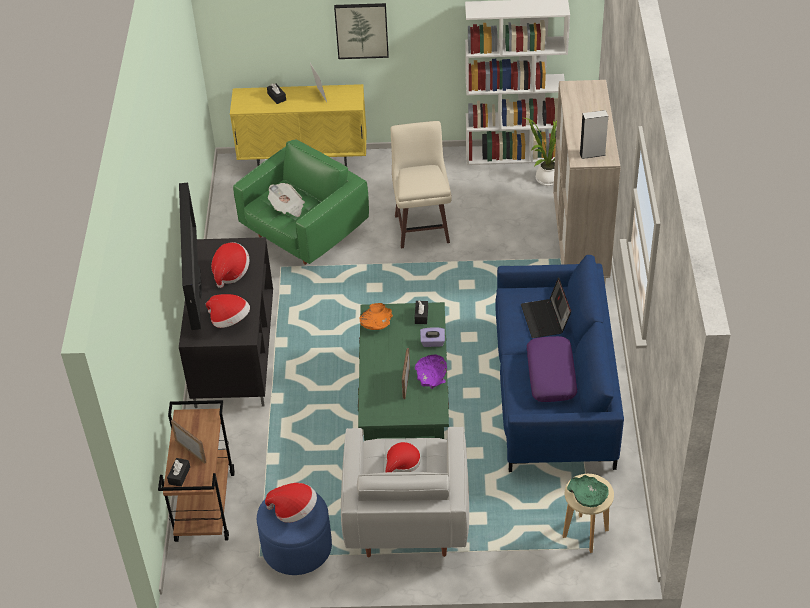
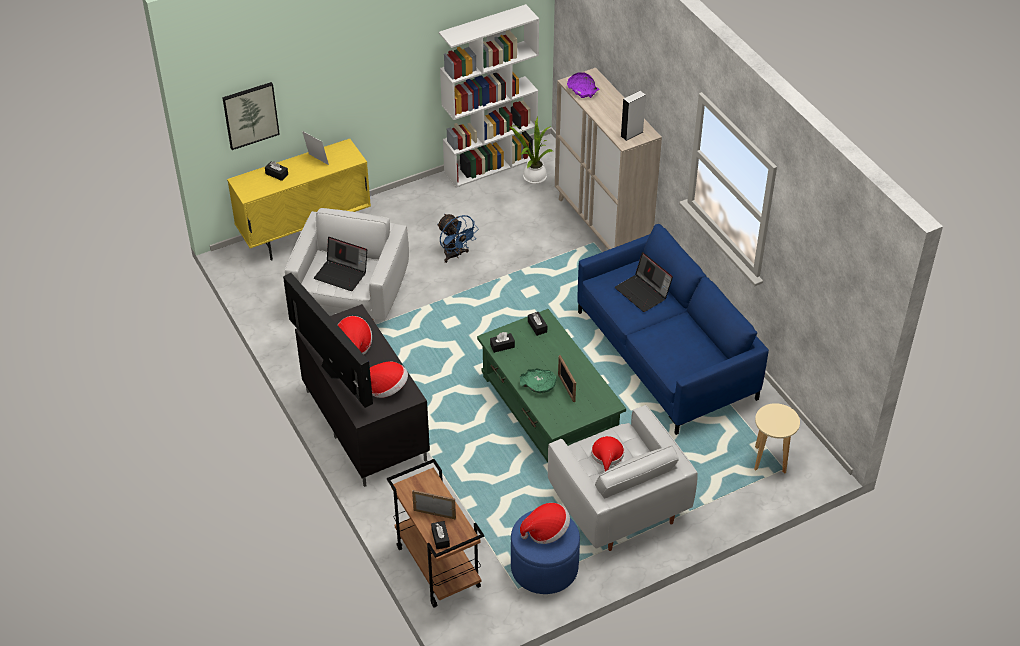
camera: 30 degrees left, 0 degrees up
(287, 207) = (342, 274): newspaper -> laptop
(304, 233) = (350, 296): green armchair -> white armchair
(361, 30) = (346, 85): picture -> picture (250, 115)
(376, 322) = (502, 346): orange bowl -> black tissue box
(422, 227) = (455, 255): beige stool -> blue fan
(431, 376) = (583, 374): purple bowl -> purple bowl (582, 90)
(432, 342) = (563, 346): purple tissue box -> none
(551, 375) = (681, 337): purple pillow -> none
(588, 496) = (778, 422): green bowl -> green bowl (538, 385)

